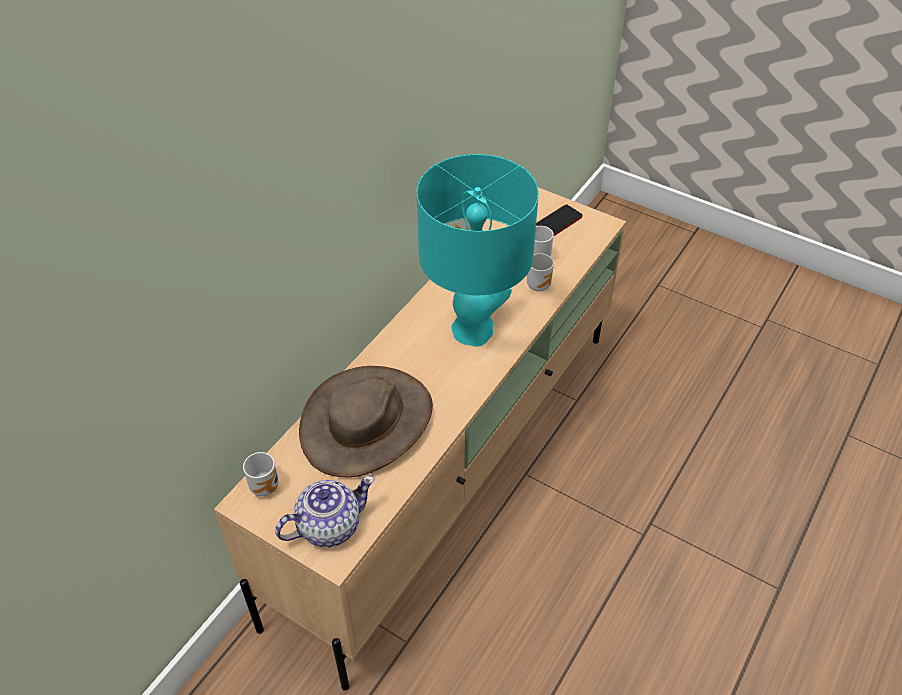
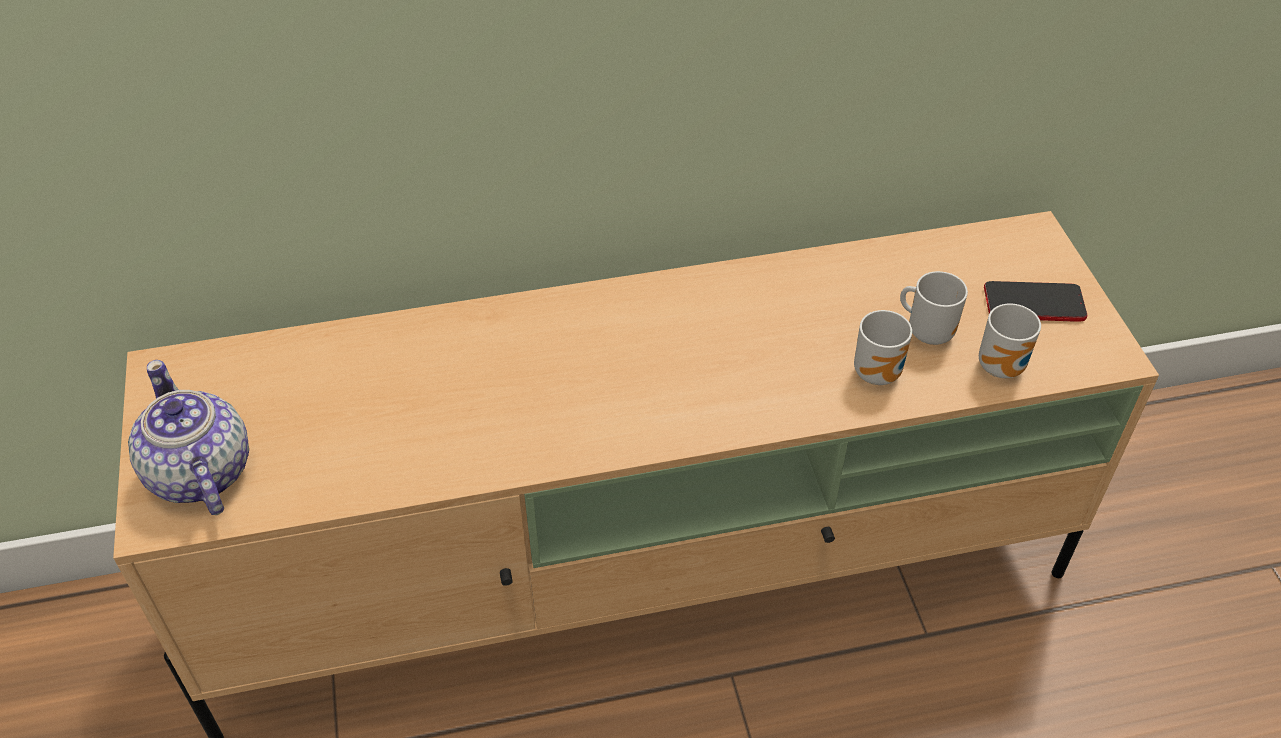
camera: 45 degrees right, 0 degrees up
(267, 486) = (206, 371): mug -> mug (1004, 368)
(328, 526) = (199, 474): teapot -> teapot turned 135 degrees counterclockwise
(367, 422) = (408, 385): brown hat -> none
(474, 329) = (701, 367): turquoise table lamp -> none

